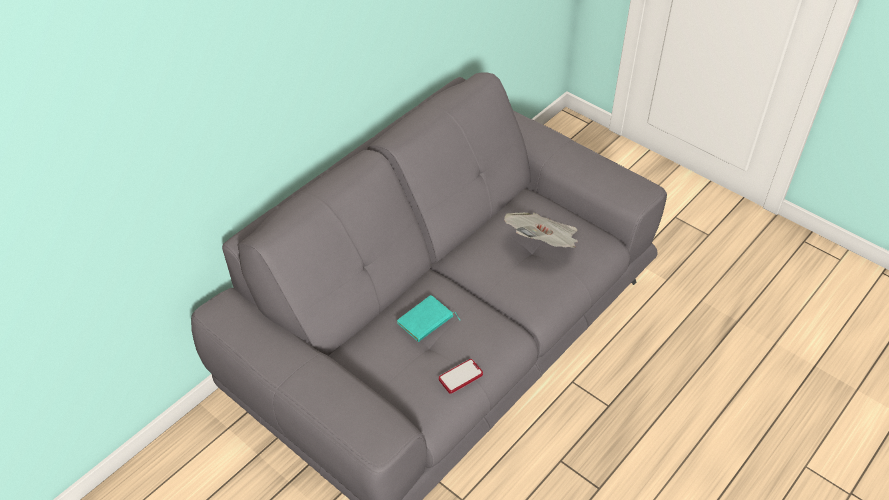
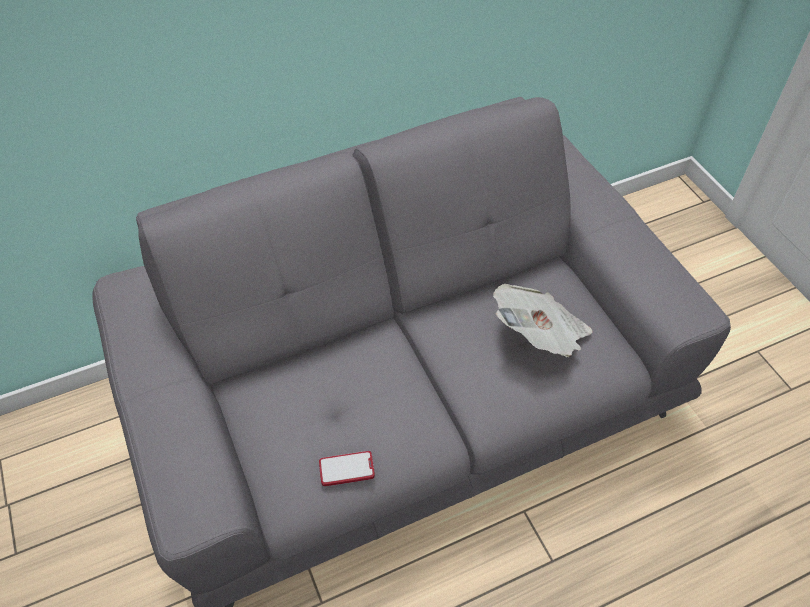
camera: 25 degrees right, 5 degrees up
(426, 321) = (347, 382): turquoise book -> none

